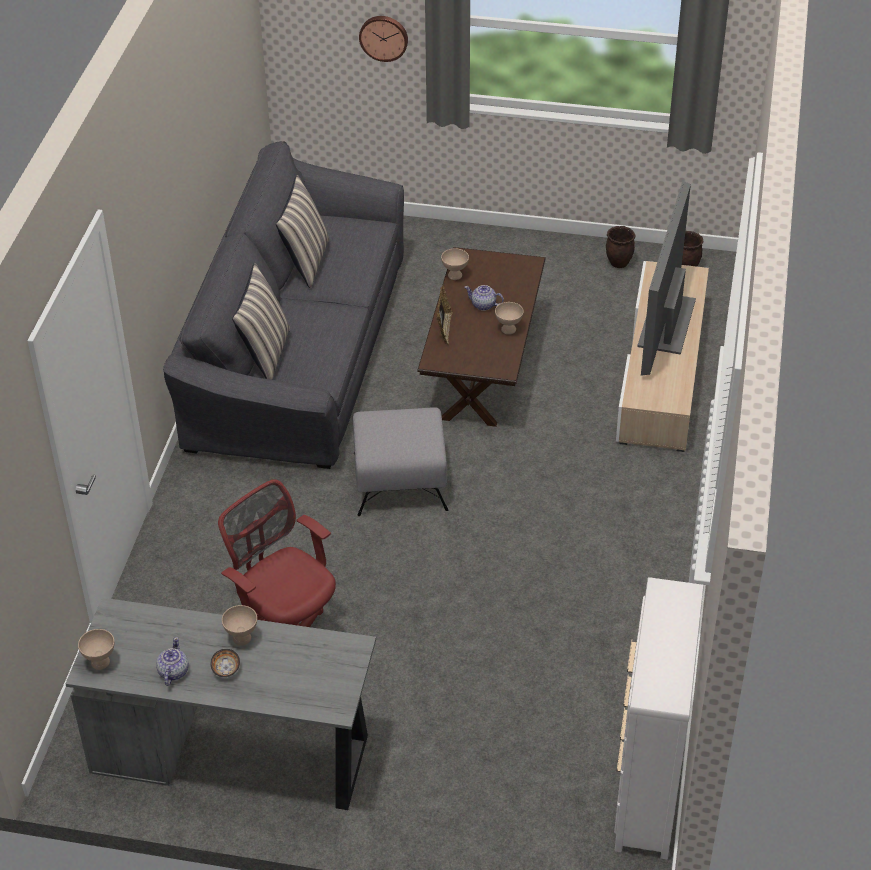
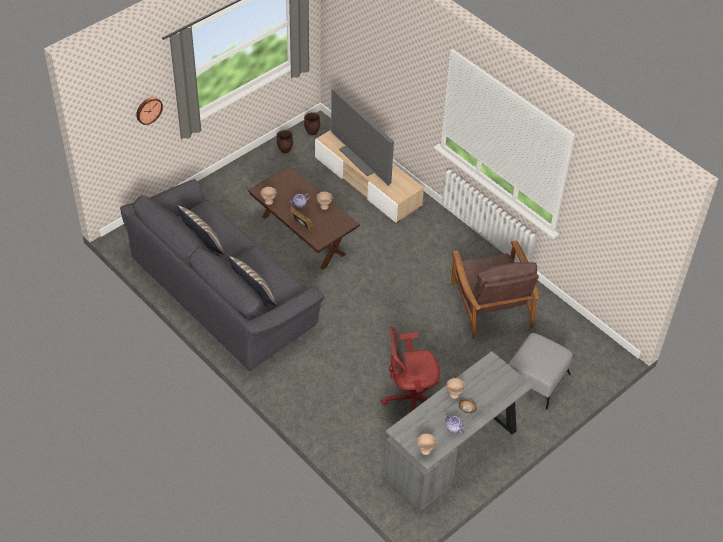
camera: 55 degrees left, 5 degrees up
(399, 481) = (346, 306): grey ottoman -> grey ottoman (535, 380)
(576, 638) = (490, 304): none -> brown armchair
(648, 791) = (584, 332): white dresser -> none

